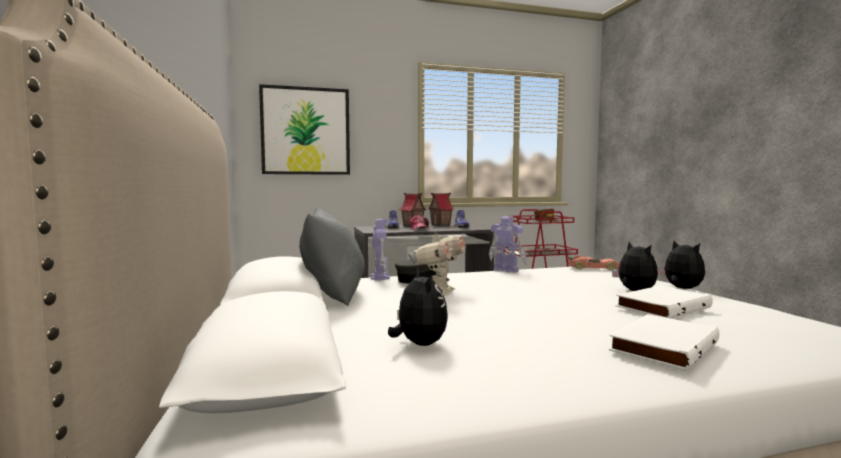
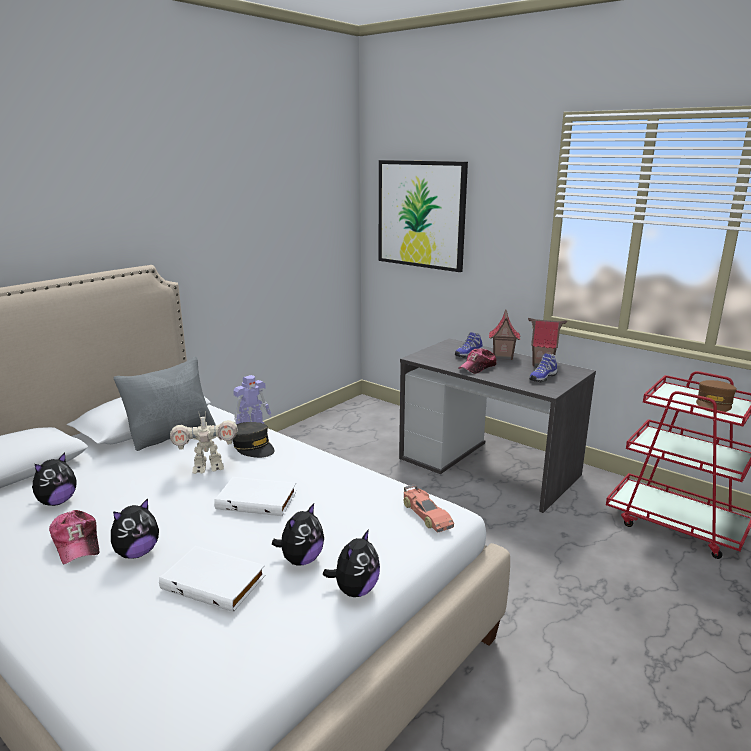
camera: 55 degrees right, 15 degrees up
(505, 270) = (353, 468): toy robot -> none
(545, 341) = (77, 543): none -> cap
(588, 324) = (137, 553): none -> plush toy
(662, 346) = (79, 594): white book -> white book (258, 499)

